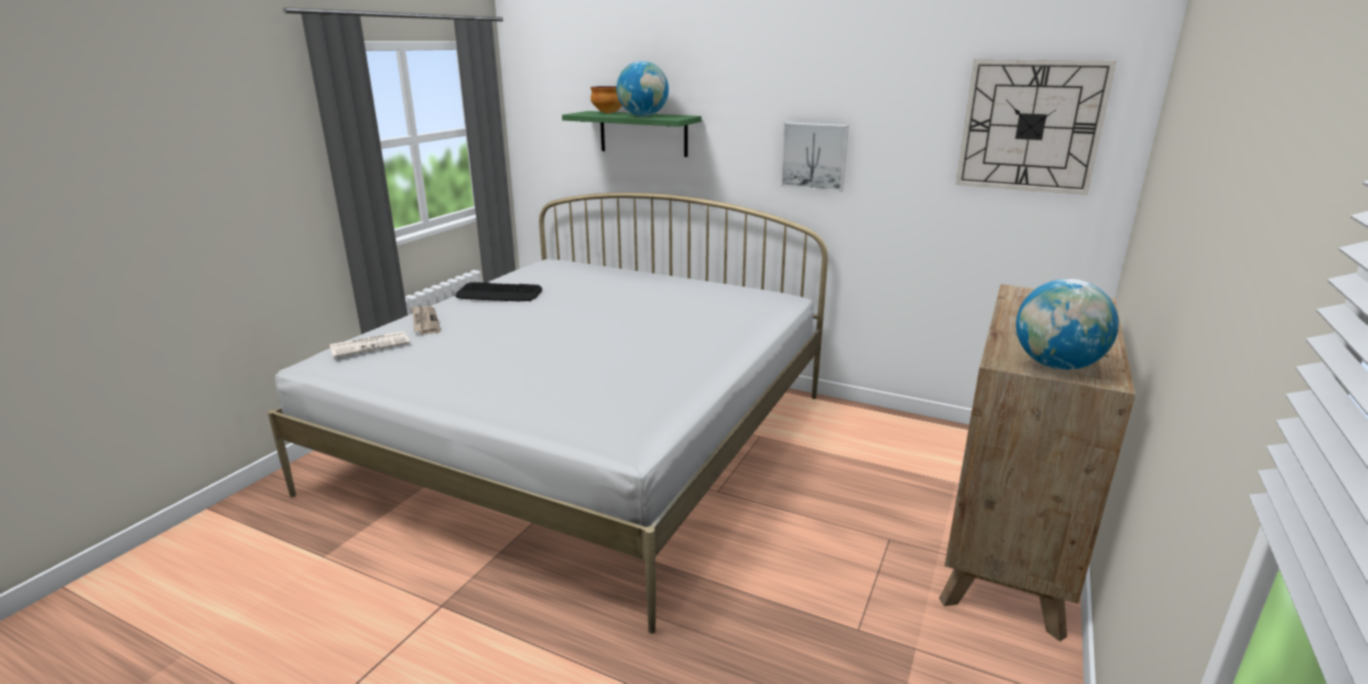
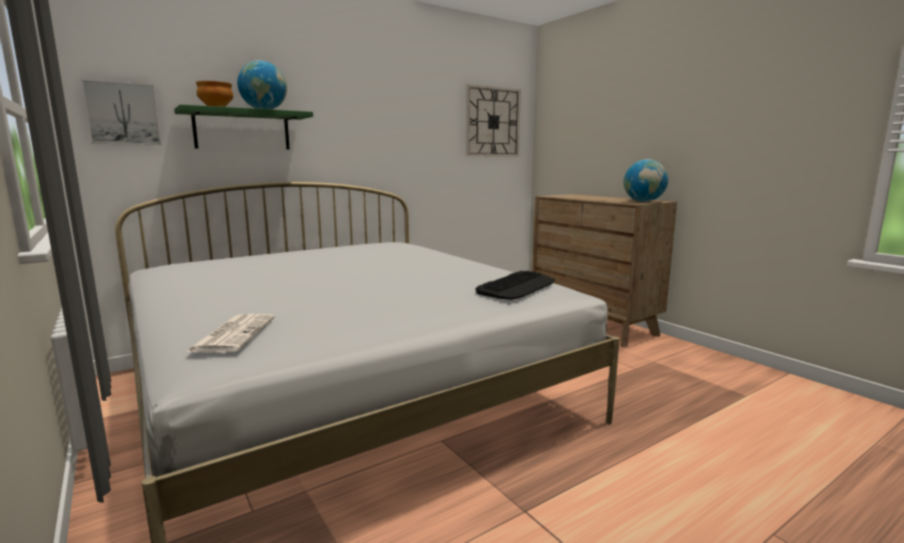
camera: 60 degrees left, 10 degrees down
(425, 322) = (219, 310): newspaper -> none
(499, 294) = (213, 282): keyboard -> keyboard (517, 286)
(814, 156) = (388, 144): picture -> picture (123, 114)

